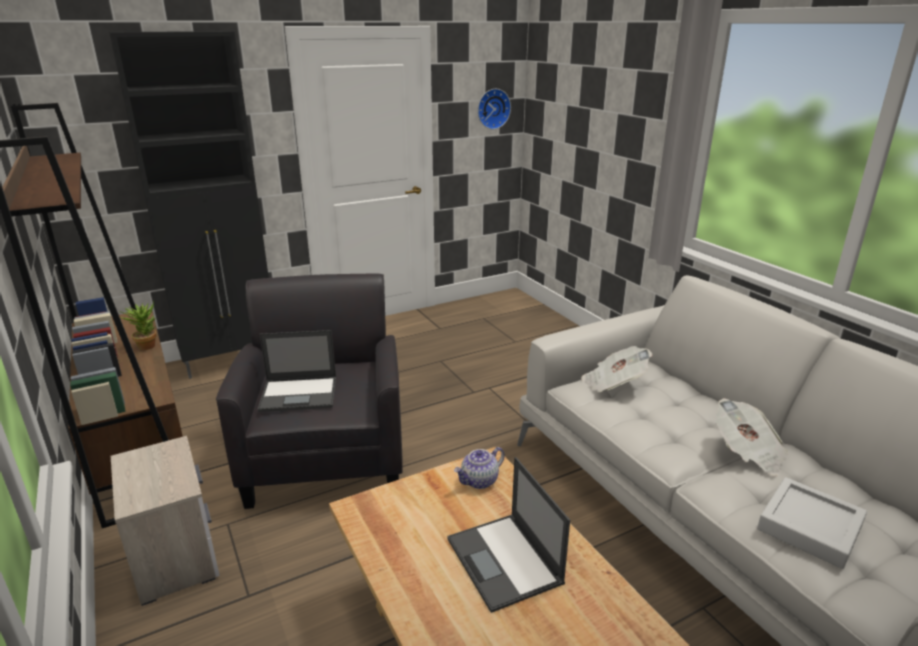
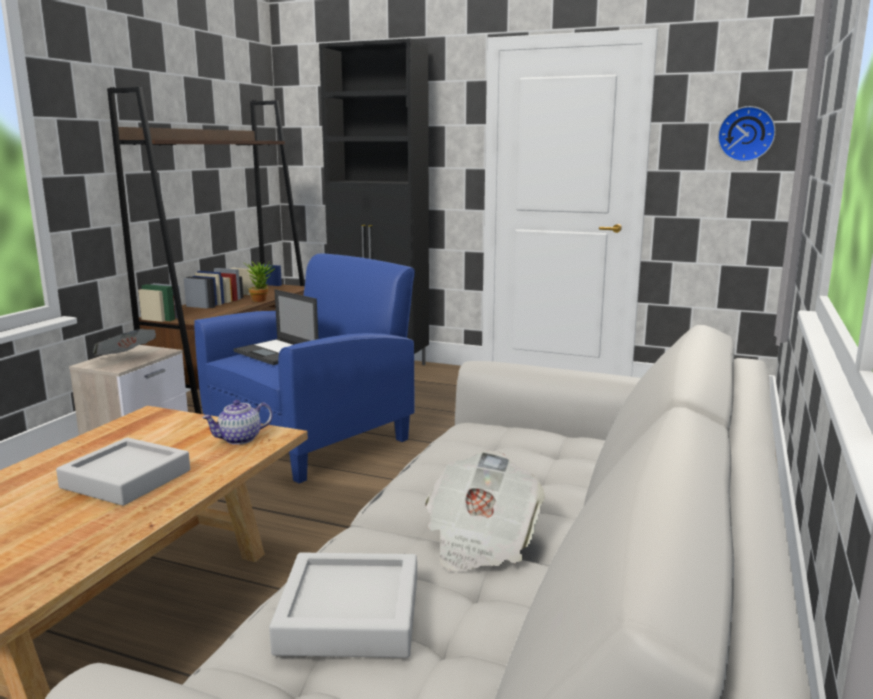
camera: 50 degrees right, 10 degrees down
(327, 456) = (312, 439): black armchair -> blue armchair
(479, 481) = (239, 439): teapot -> teapot turned 45 degrees counterclockwise
(505, 562) = (126, 479): laptop -> grey tray
(613, 383) = (514, 438): newspaper -> newspaper (126, 359)

